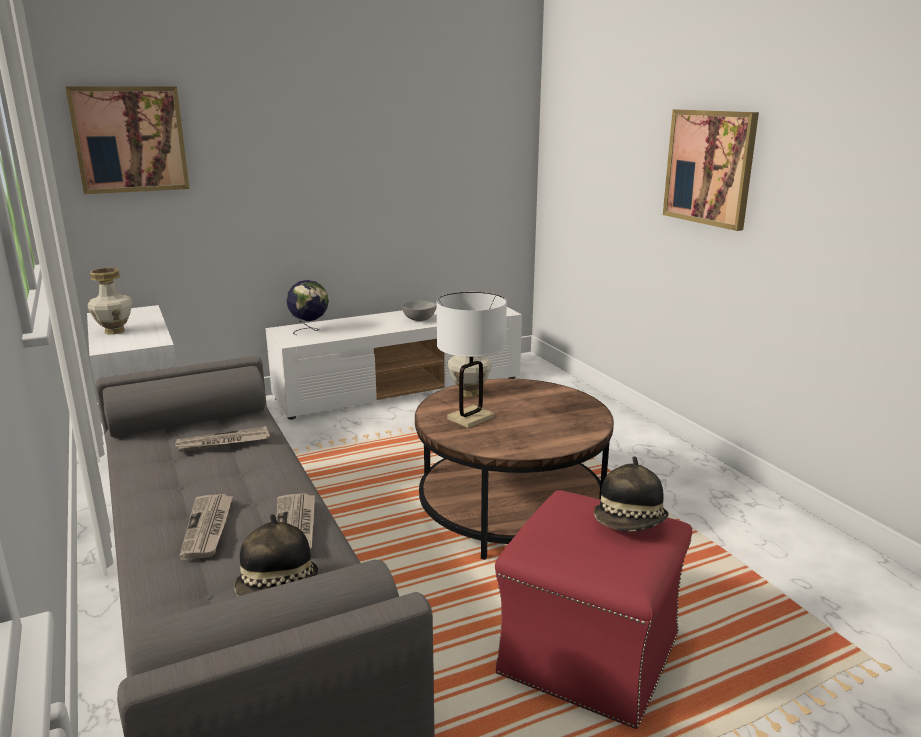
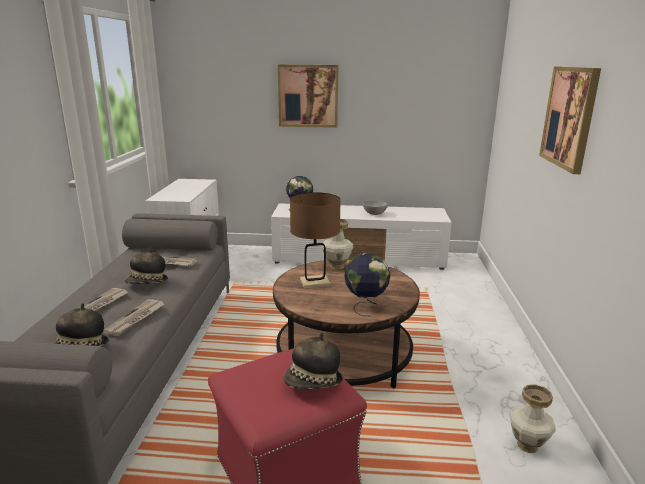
camera: 30 degrees right, 0 degrees up
(115, 331) = (175, 190): vase -> vase (527, 445)
(130, 139) = (209, 79): picture -> picture (308, 96)
(236, 478) = (147, 283): none -> hat
(471, 418) = (315, 282): white table lamp -> brown table lamp
(566, 430) = (365, 307): none -> globe

